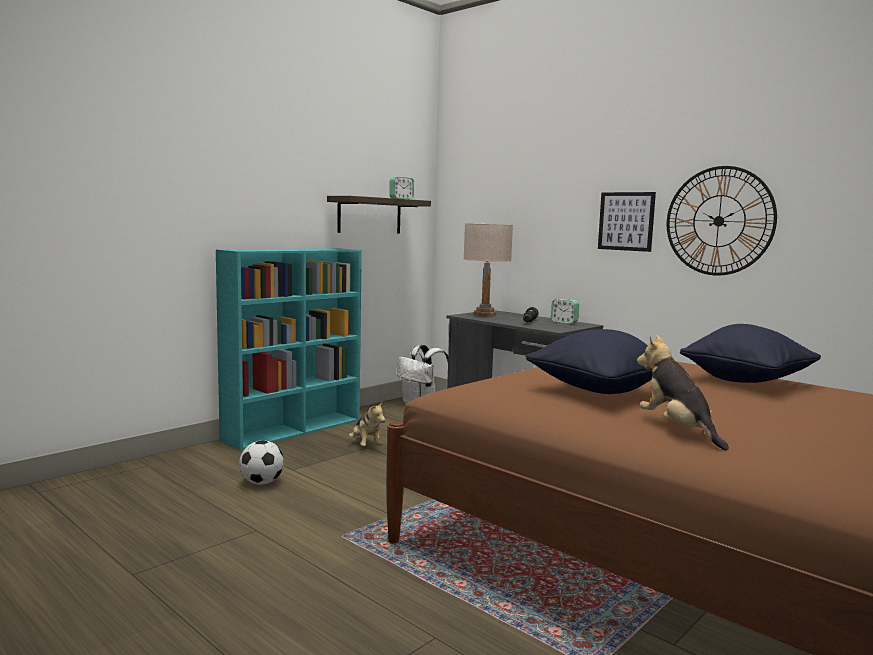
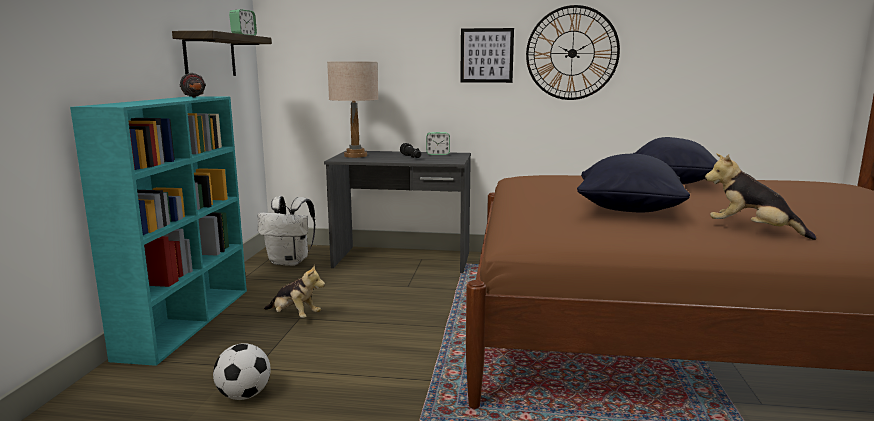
camera: 35 degrees left, 5 degrees up
(325, 249) = (196, 98): none -> flashlight

